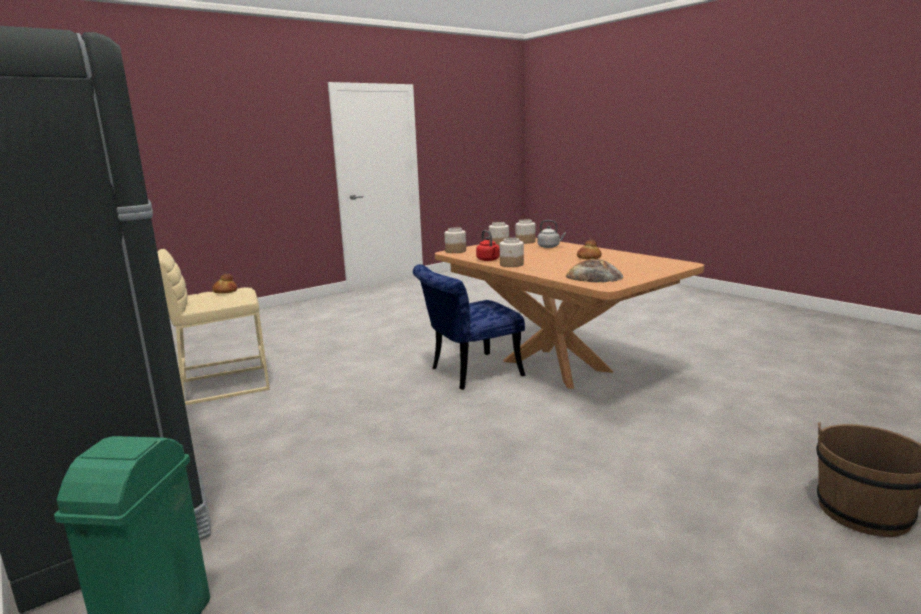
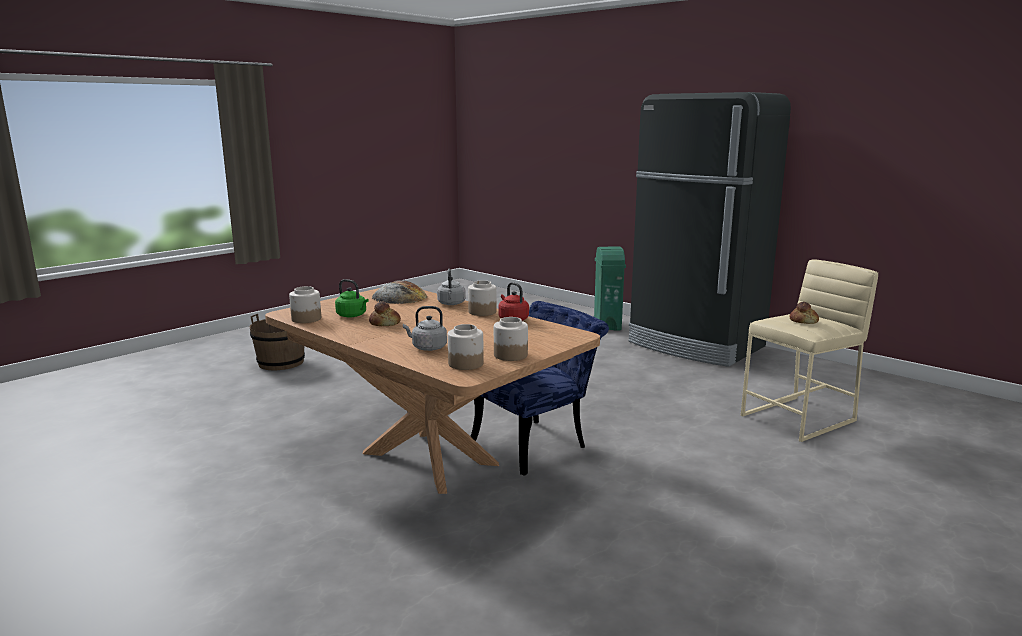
camera: 170 degrees right, 0 degrees up
(455, 251) = (571, 337): jar -> jar (307, 319)
(539, 270) = (451, 304): none -> grey kettle
(621, 262) = (353, 315): none -> green kettle

